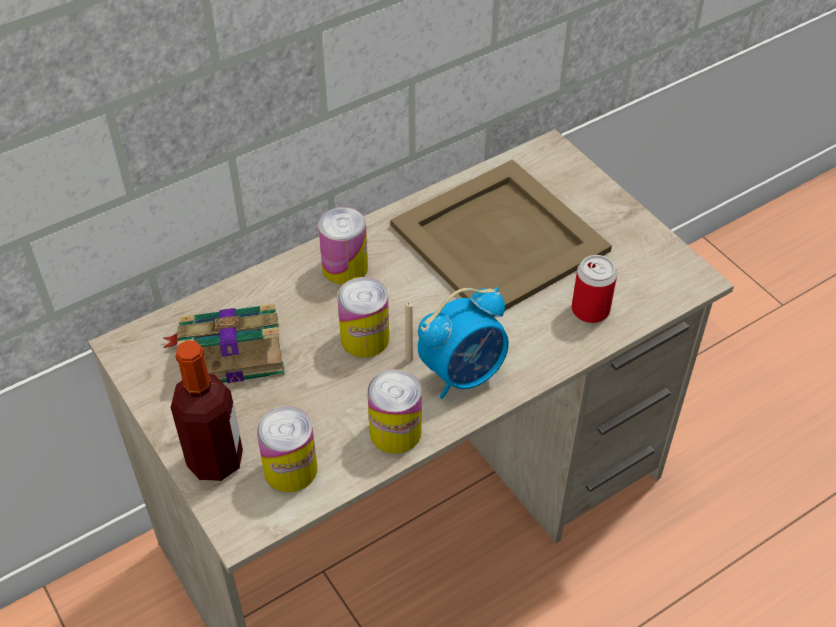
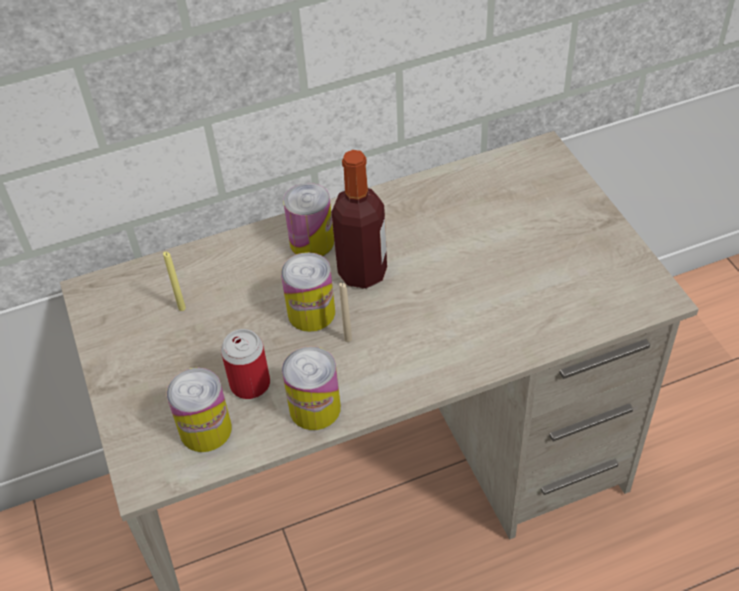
camera: 15 degrees right, 0 degrees up
(215, 460) = (139, 410): bottle -> bottle (362, 272)
(229, 351) = (182, 308): book -> yellow candle
(463, 373) = (397, 360): alarm clock -> none
(497, 238) = (467, 231): beige tray -> none
(590, 310) = (541, 314): can -> can (250, 384)

